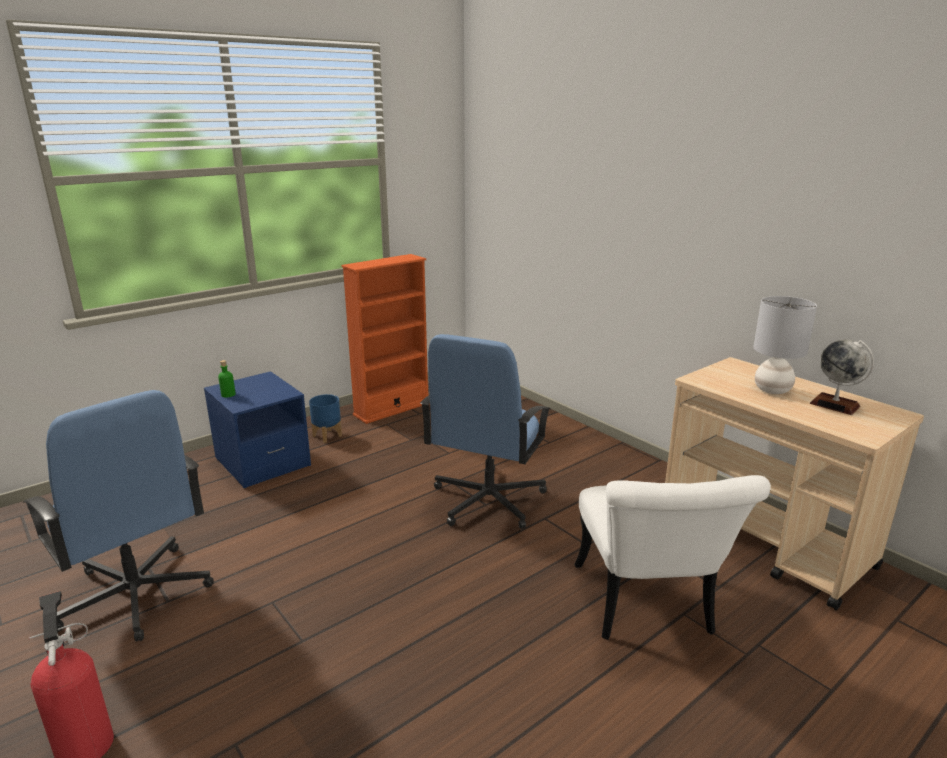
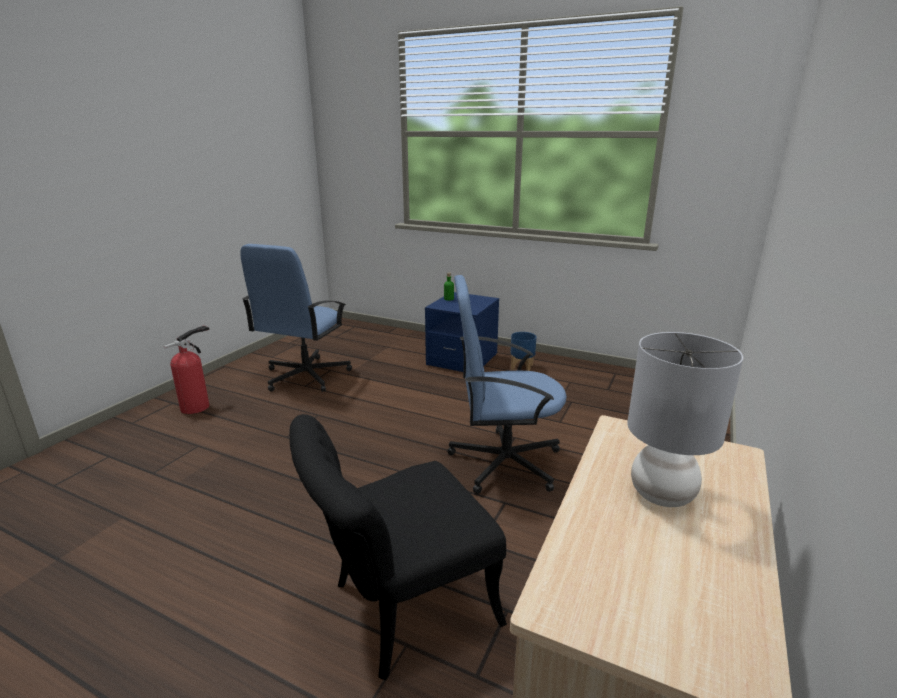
camera: 65 degrees right, 0 degrees up
(392, 409) = (597, 376): orange bookcase -> none
(647, 609) = (399, 610): white chair -> black chair
(835, 405) = (678, 569): globe -> none

